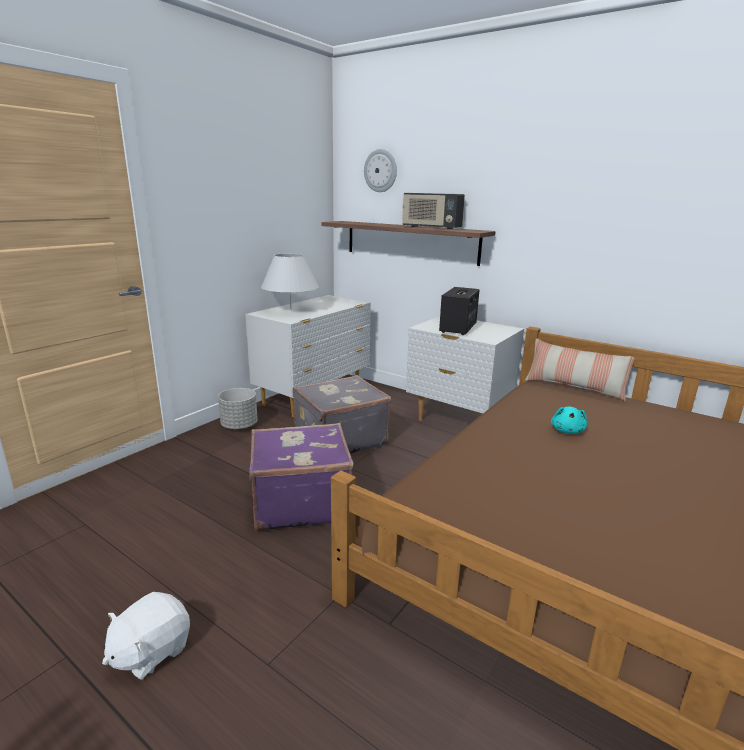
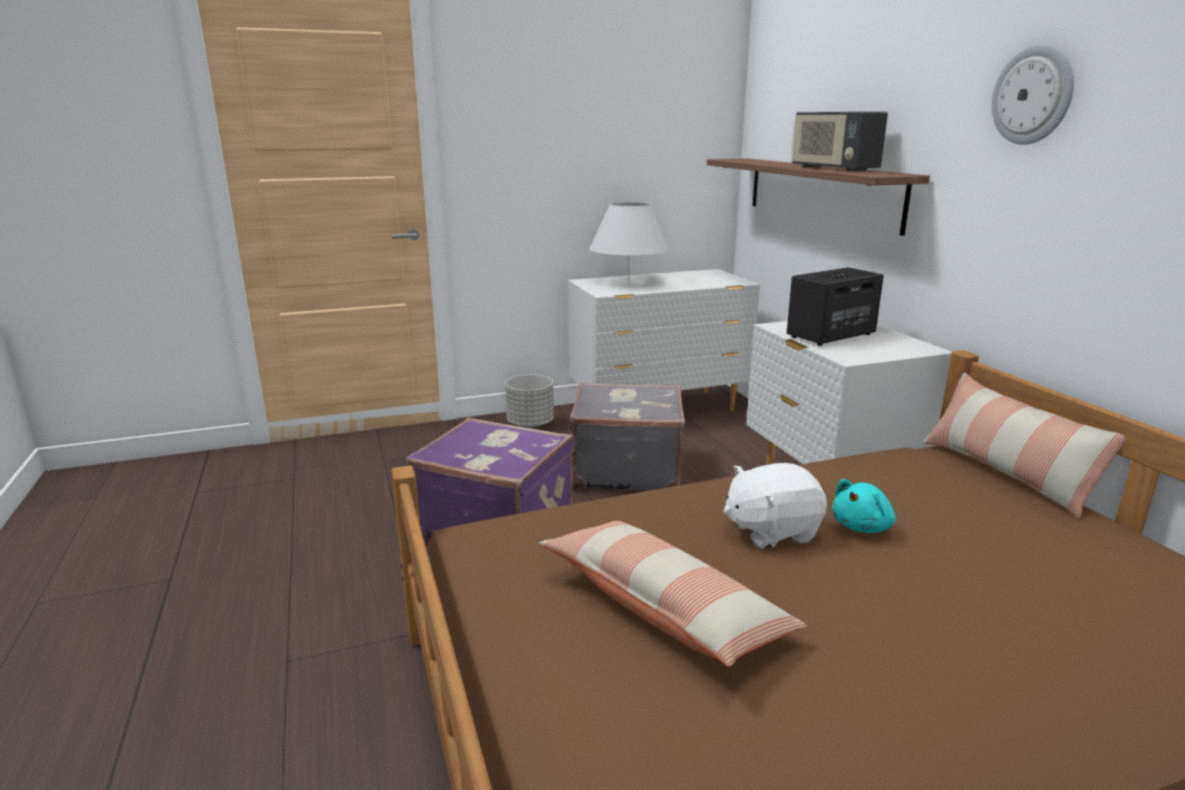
camera: 35 degrees right, 0 degrees up
(151, 651) = (222, 603): white plush toy -> white plush toy (771, 531)
(380, 171) = (795, 79): wall clock -> wall clock (1033, 95)
(557, 506) = (664, 608): none -> pillow

